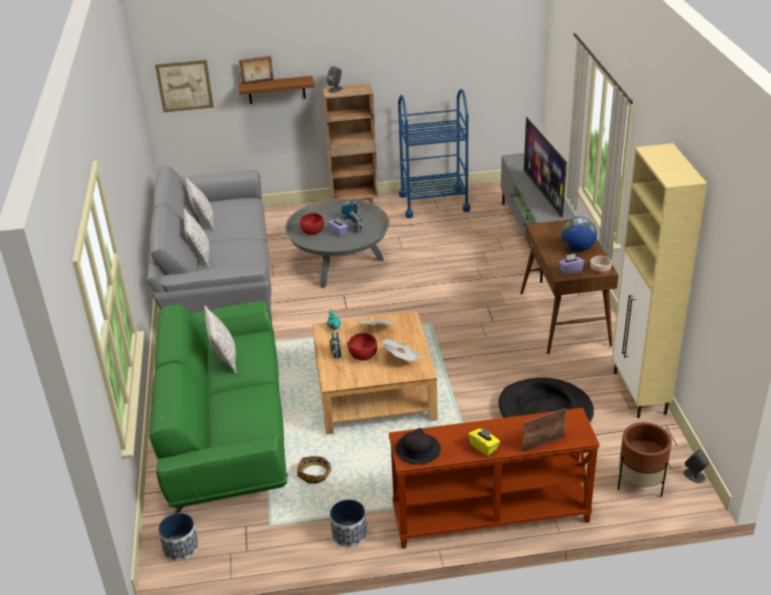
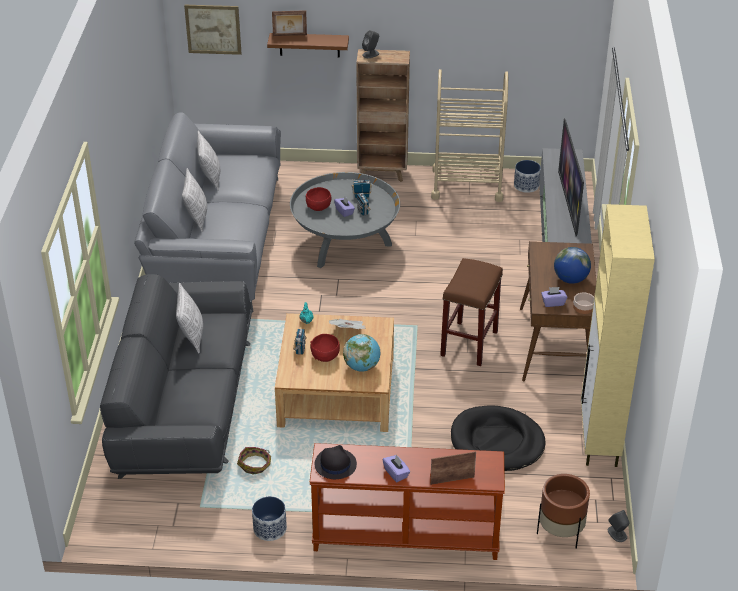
camera: 10 degrees right, 5 degrees up
(181, 547) = (115, 512): planter -> planter (526, 185)
(226, 428) = (184, 404): green sofa -> grey sofa
(402, 359) = (362, 366): newspaper -> globe
(434, 203) = (467, 185): blue cart -> beige cart
(484, 447) = (396, 473): yellow tissue box -> purple tissue box
(485, 329) = (469, 343): none -> brown stool

